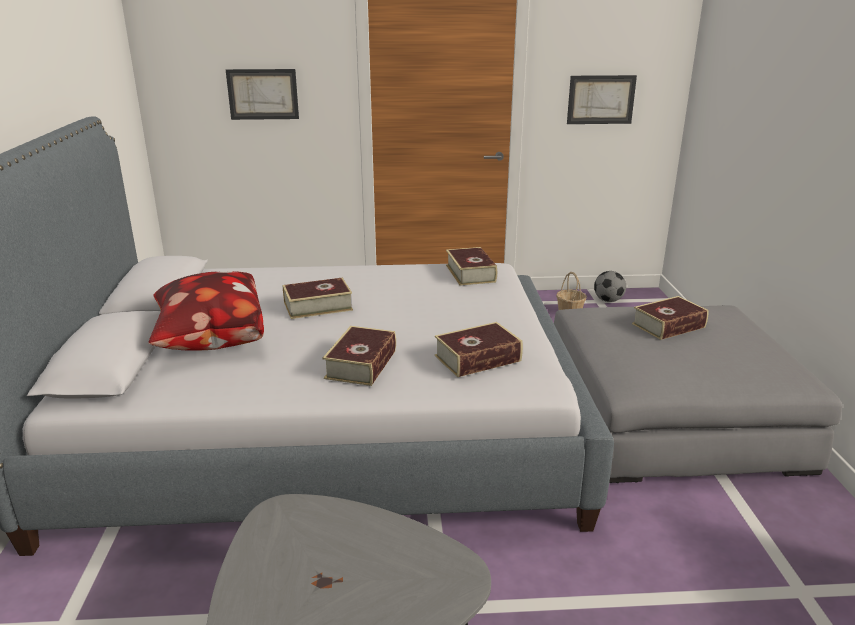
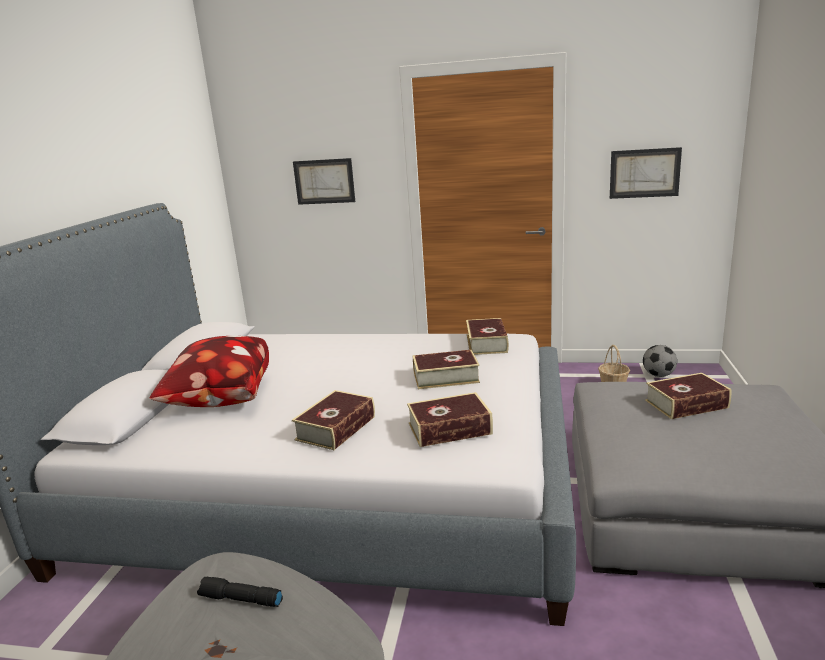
camera: 15 degrees right, 5 degrees down
(318, 306) = (328, 370): book -> book (445, 377)
(323, 536) = (240, 600): none -> black flashlight

